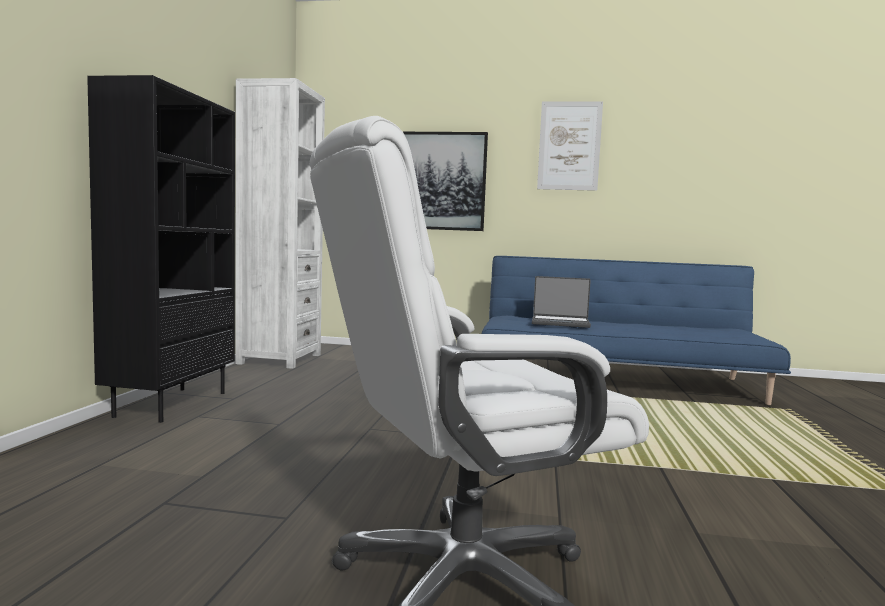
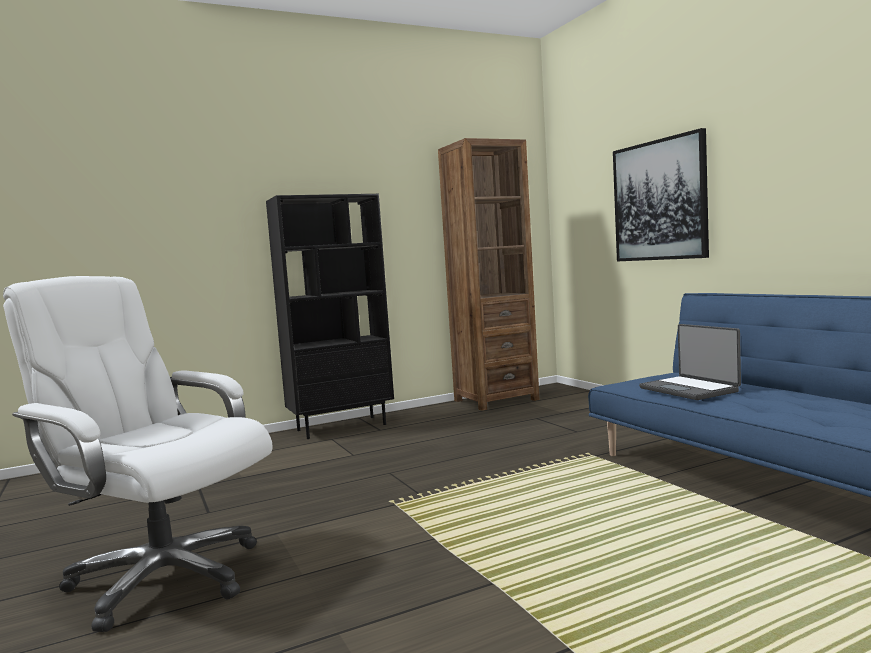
camera: 55 degrees right, 0 degrees up
(279, 359) = (496, 400): white bookcase -> brown bookcase
(569, 146) = (808, 120): picture -> none

